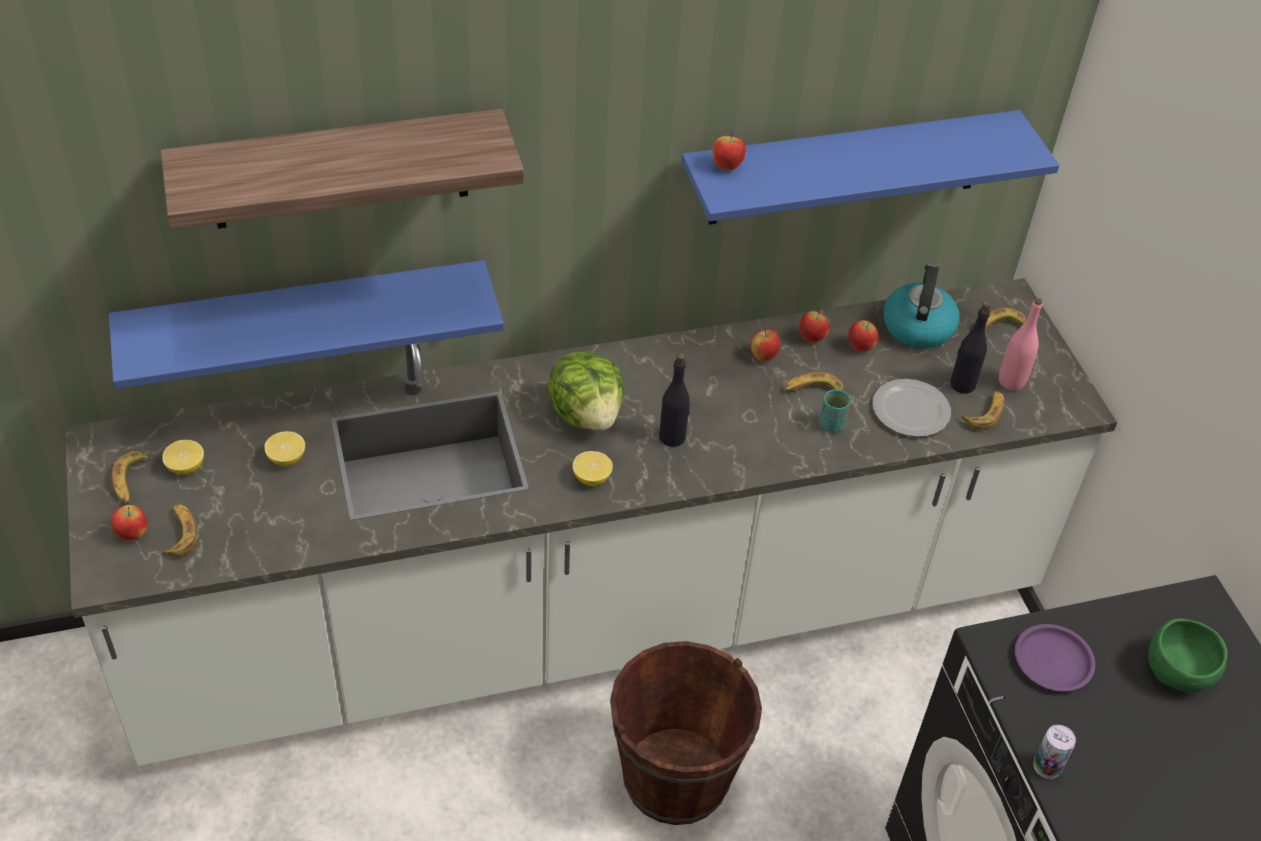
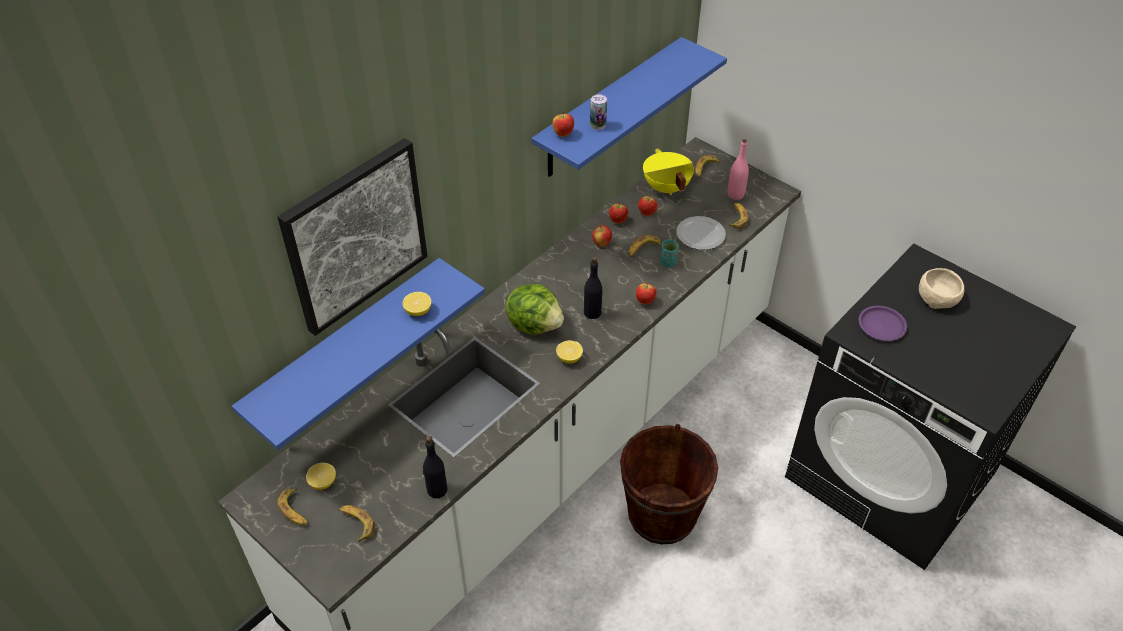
camera: 30 degrees left, 0 degrees up
(132, 534) = (326, 541): apple -> apple (645, 301)
(287, 458) = (382, 443): lemon -> lemon (418, 311)
(340, 170) = (355, 235): shelf -> picture
(917, 326) = (665, 188): kettle -> yellow cooking pot
(962, 384) = (713, 208): black bottle -> black bottle (436, 489)
(1047, 766) = (922, 379): can -> can (598, 125)
(1181, 669) = (938, 297): green bowl -> beige bowl

